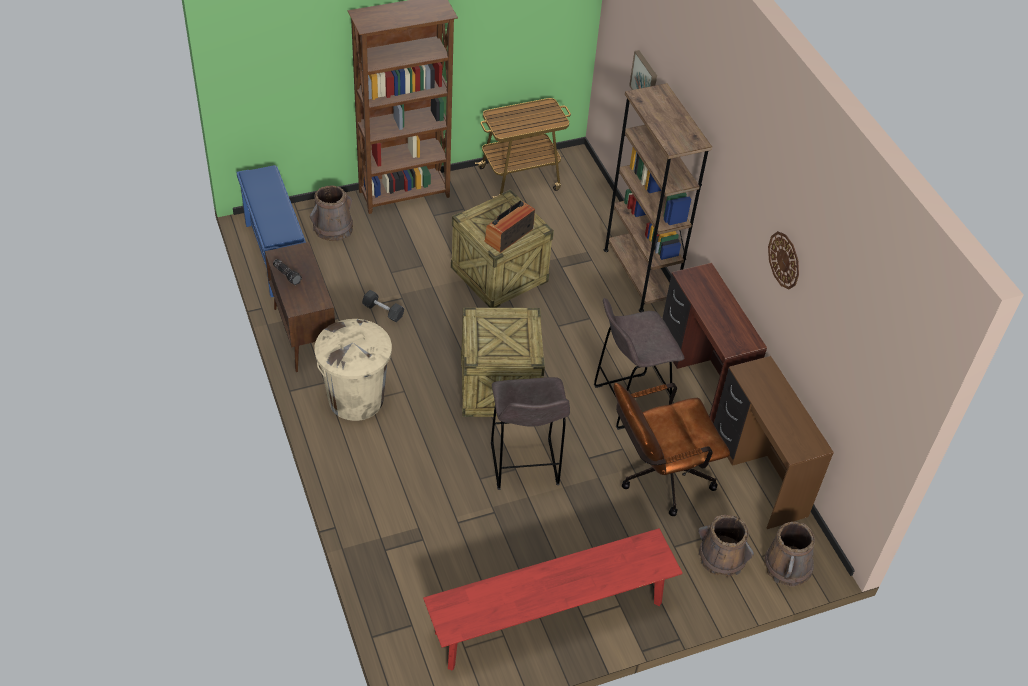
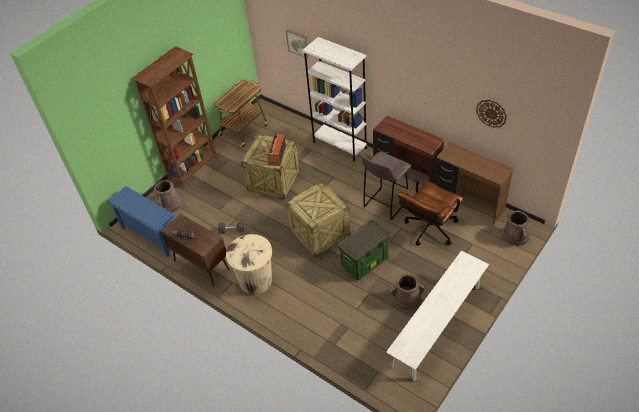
camera: 25 degrees left, 0 degrees up
(524, 466) = (364, 263): grey stool -> storage box
(549, 618) = (437, 326): red bench -> white bench
(639, 275) = (339, 144): brown bookcase -> white bookcase
(721, 557) = (485, 249): brown bucket -> brown bucket (406, 298)
(784, 260) = (441, 89): wall clock -> wall clock (491, 113)

